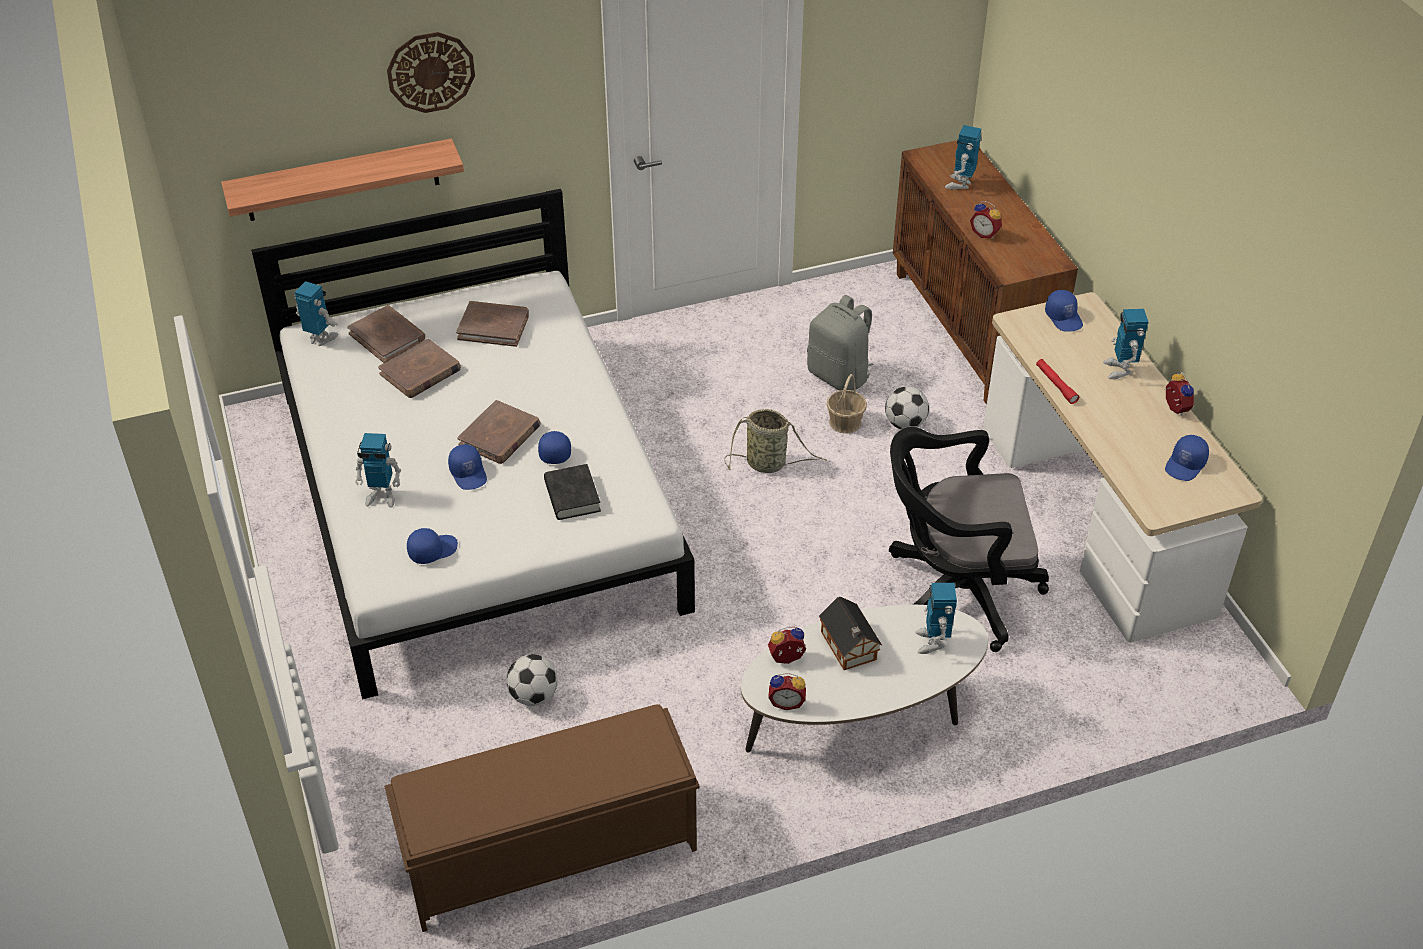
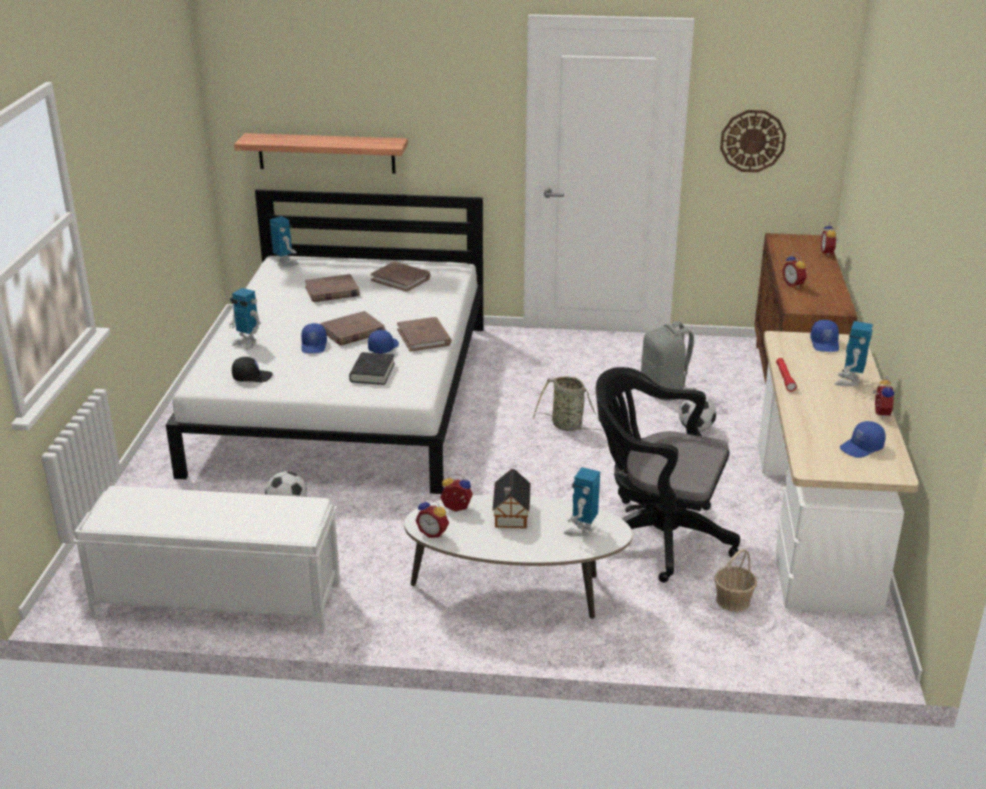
camera: 25 degrees right, 15 degrees down
(387, 337) = (328, 271): brown book -> brown book (424, 337)
(431, 72) = (396, 81): wall clock -> wall clock (752, 141)
(432, 550) = (252, 377): blue cap -> black cap
(547, 852) = (216, 599): brown bench -> white bench
(845, 422) = (648, 417): basket -> basket (733, 600)
(960, 184) = (797, 256): toy robot -> none
(989, 168) = (828, 253): none -> alarm clock

